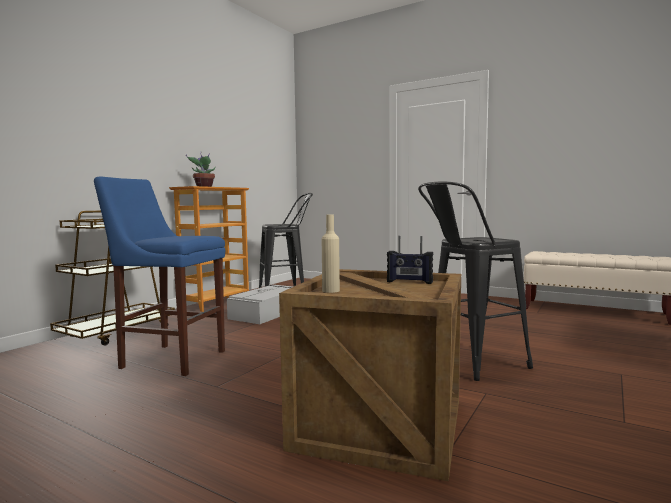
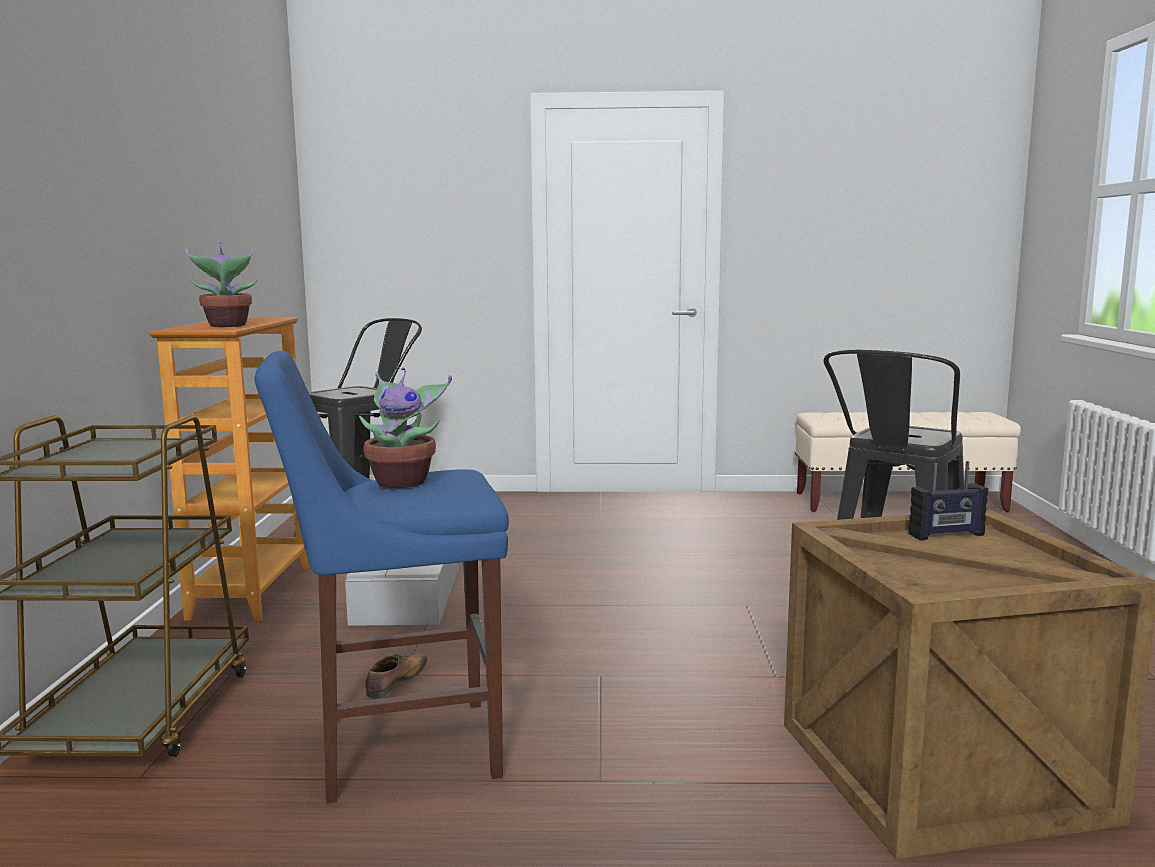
camera: 30 degrees left, 5 degrees up
(174, 235) = (404, 482): none -> potted plant
(209, 339) = (395, 682): none -> shoe
(331, 290) = (912, 577): beige bottle -> none

